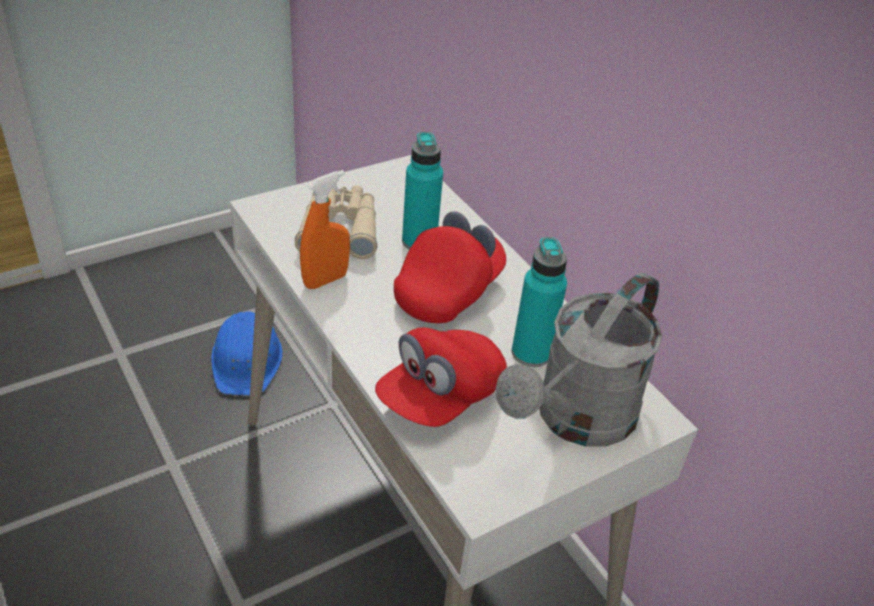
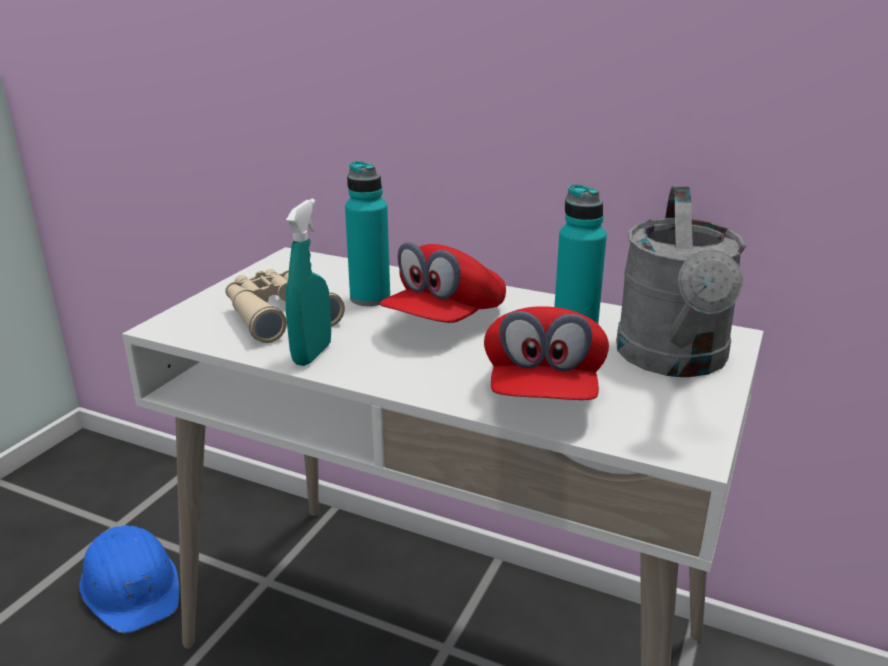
camera: 30 degrees left, 15 degrees down
(325, 280) = (312, 354): orange spray bottle -> turquoise spray bottle
(449, 291) = (444, 320): red cap -> red cap turned 150 degrees counterclockwise

